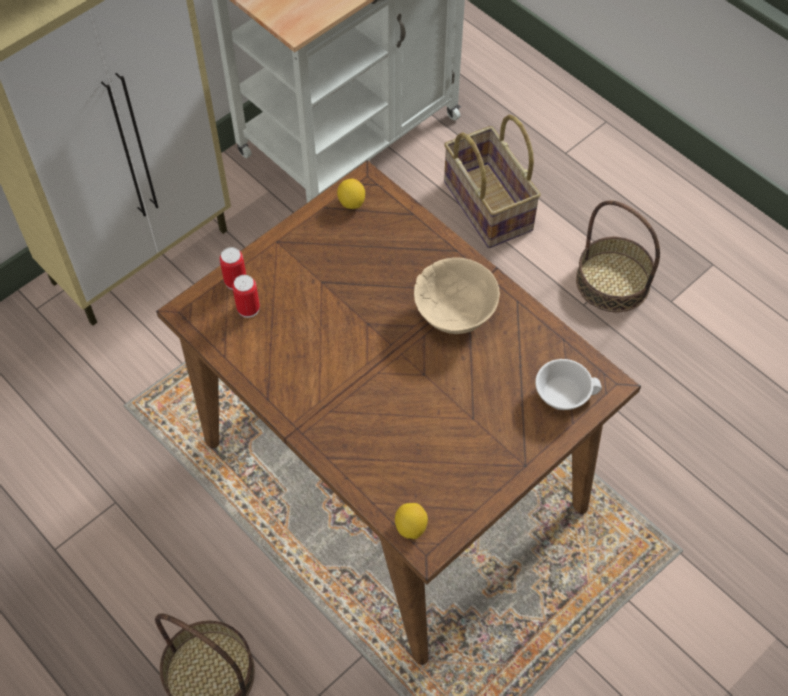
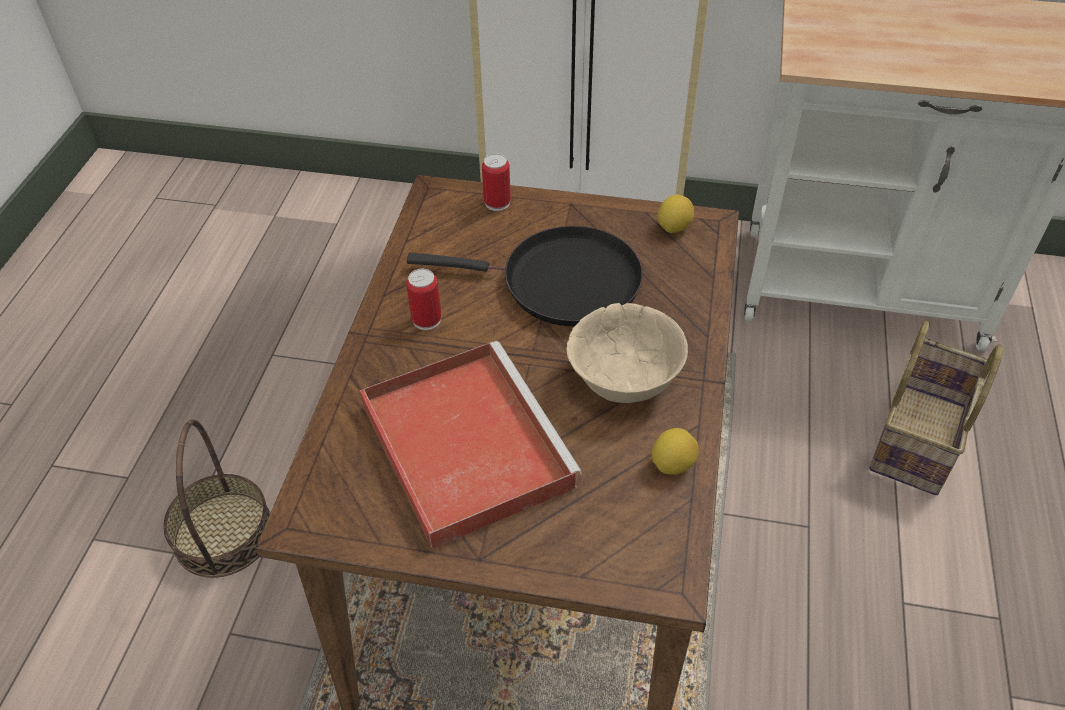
camera: 55 degrees right, 10 degrees down
(248, 308) = (475, 227): can -> can (426, 320)
(346, 293) = (561, 283): none -> black frying pan
(410, 527) = (314, 493): lemon -> lemon (672, 464)
(435, 425) = (463, 442): none -> red tray
(563, 393) = (614, 542): white cup -> none
(613, 281) = (965, 615): basket -> none

